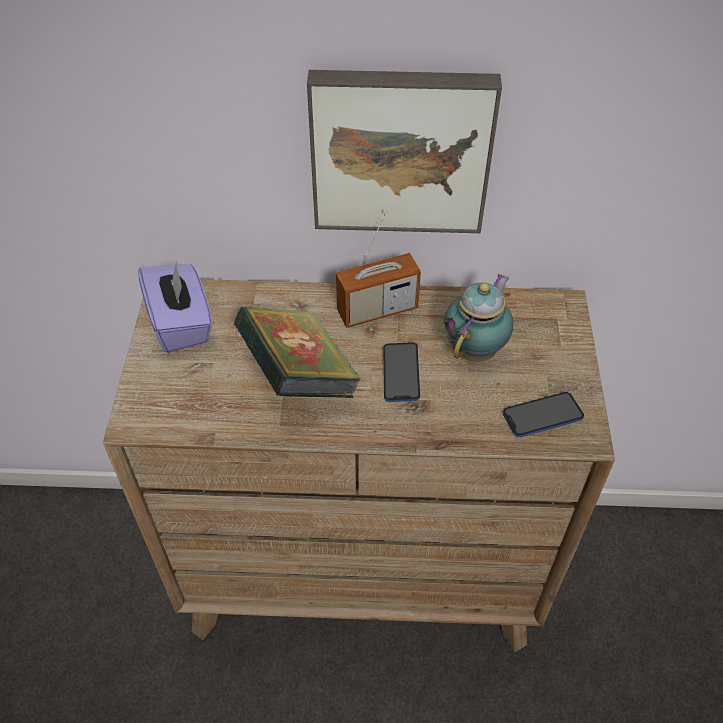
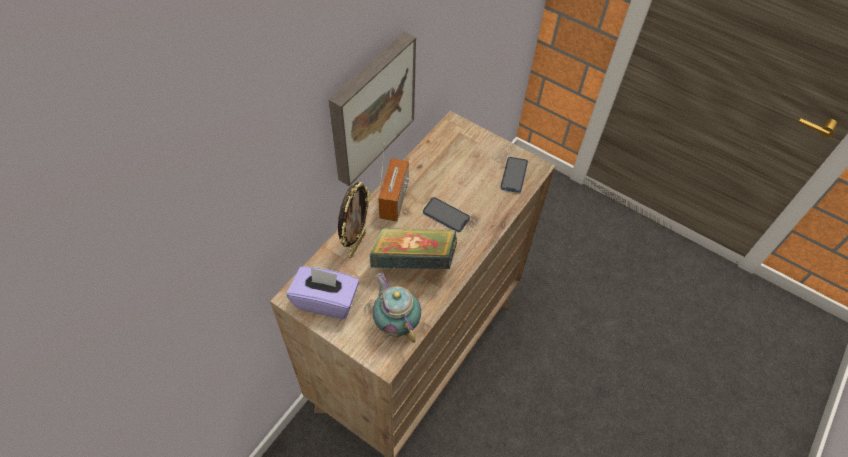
camera: 60 degrees left, 5 degrees up
(281, 308) = (356, 244): none -> picture frame
(476, 349) = (454, 175): teapot -> teapot (396, 322)

